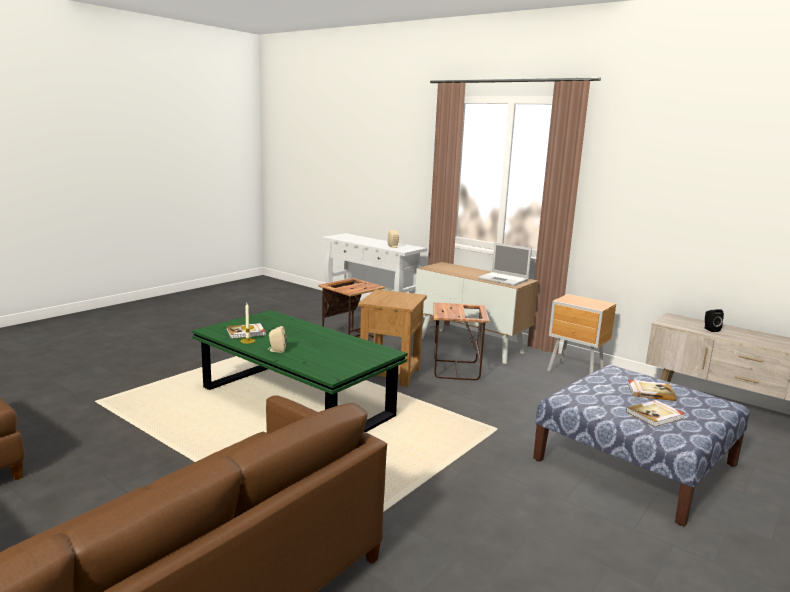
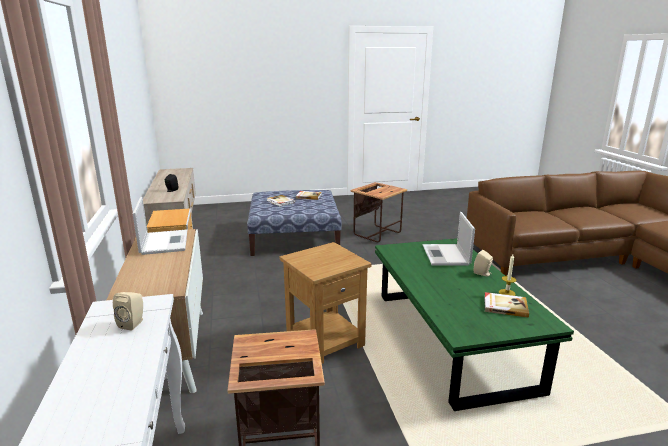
camera: 140 degrees left, 5 degrees up
(325, 358) = (446, 255): none -> laptop
(456, 370) = (260, 321): side table -> side table (377, 233)

